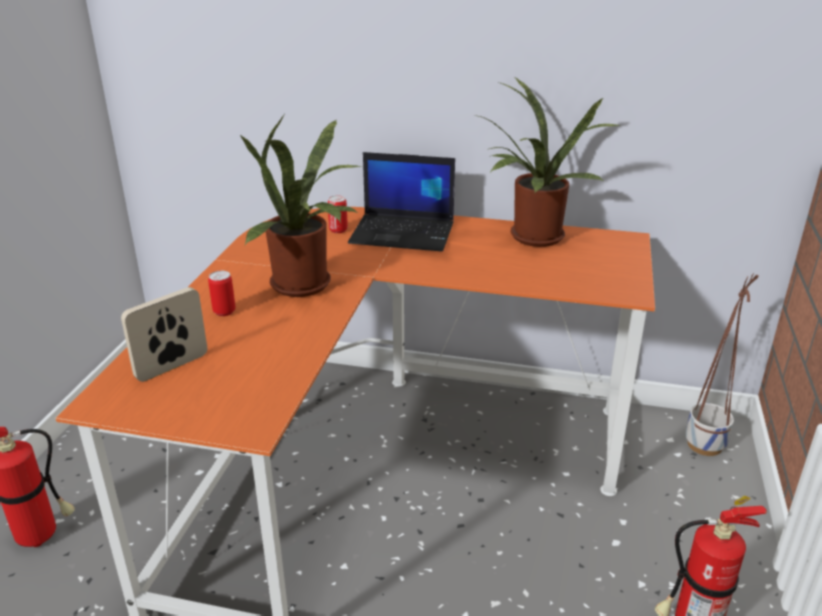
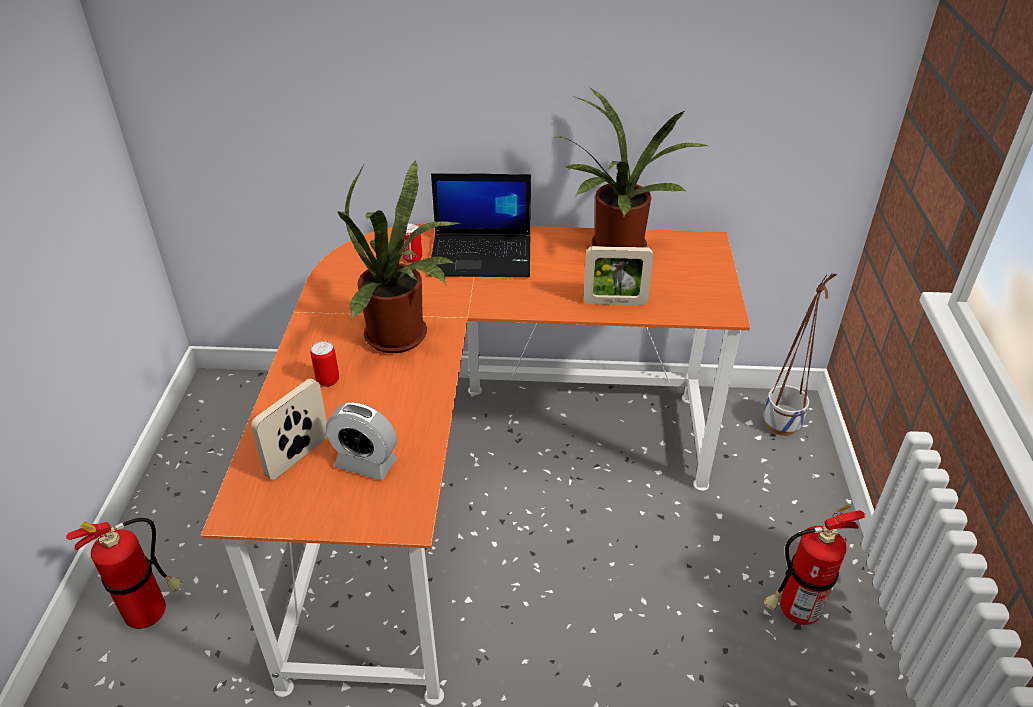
camera: 10 degrees left, 10 degrees up
(233, 378) = (366, 463): none -> alarm clock
(521, 277) = (615, 302): none -> picture frame

